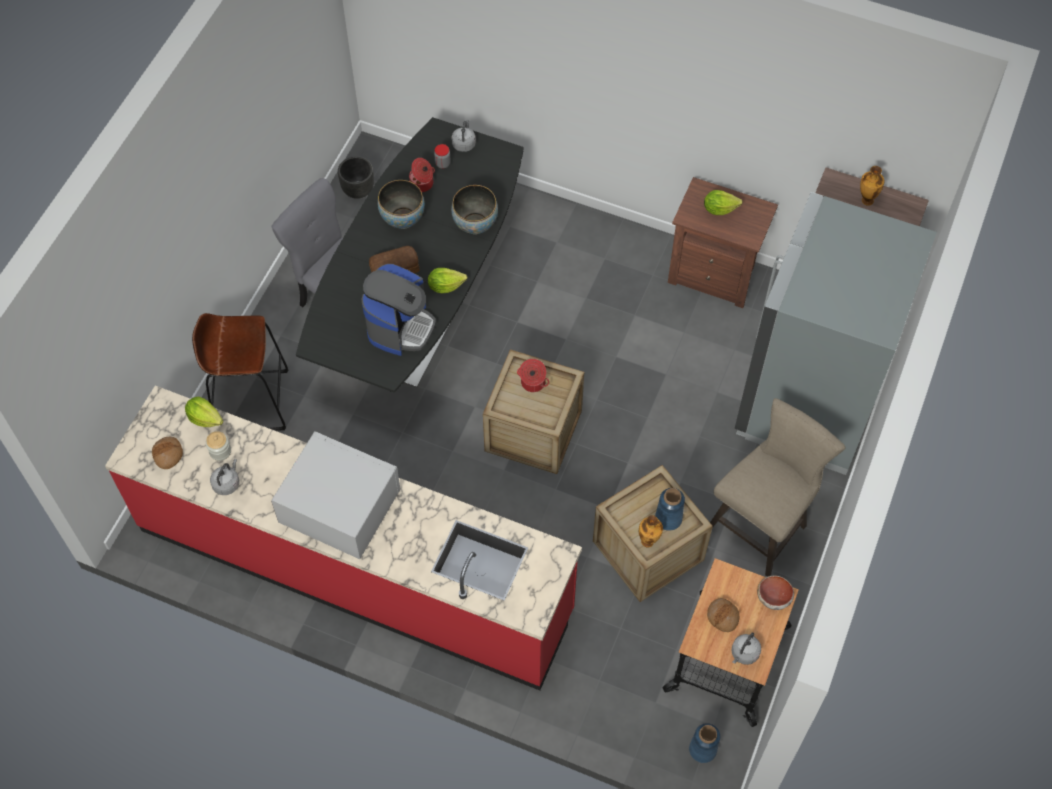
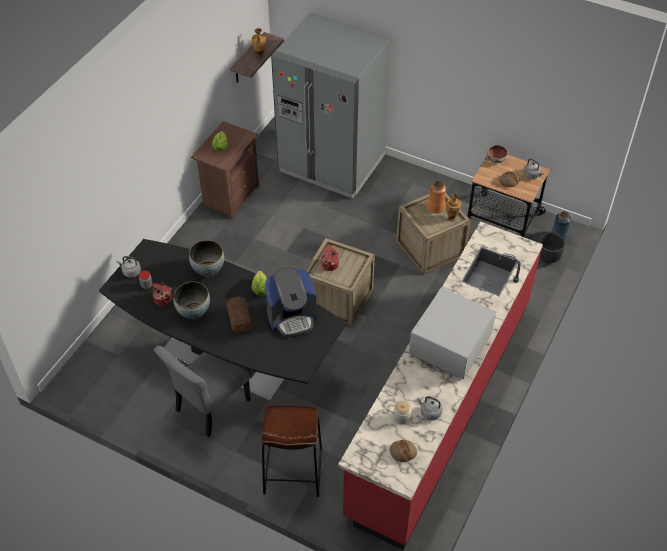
camera: 85 degrees left, 10 degrees down
(205, 418) = (372, 428): lettuce -> none
(358, 191) = (104, 394): black planter -> black planter (548, 258)
(400, 327) = (292, 317): coffee machine -> coffee machine turned 135 degrees clockwise
(668, 519) = (436, 207): blue vase -> orange vase
(761, 524) = (415, 195): beige stool -> none

